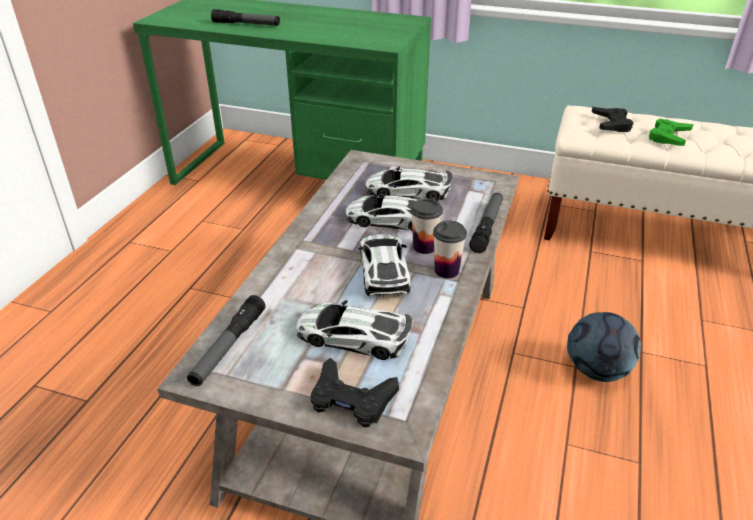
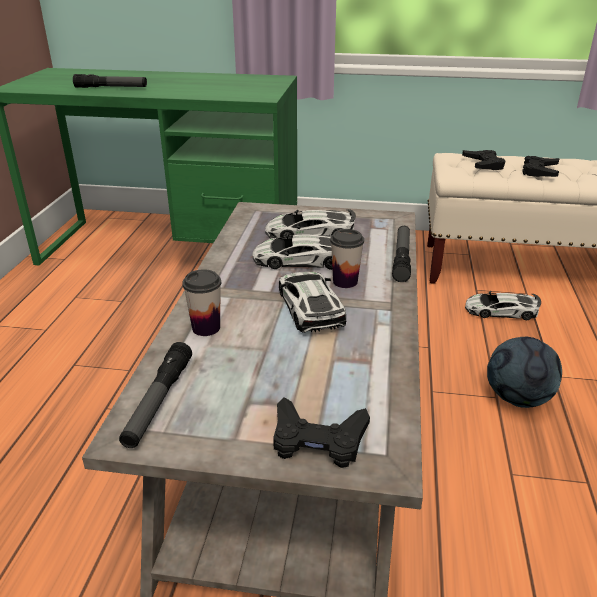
camera: 10 degrees left, 5 degrees down
(353, 336) = (298, 374): toy car -> toy car (500, 311)
(446, 271) = (376, 301): cup -> cup (206, 328)
(668, 137) = (539, 171): green game controller -> black game controller

